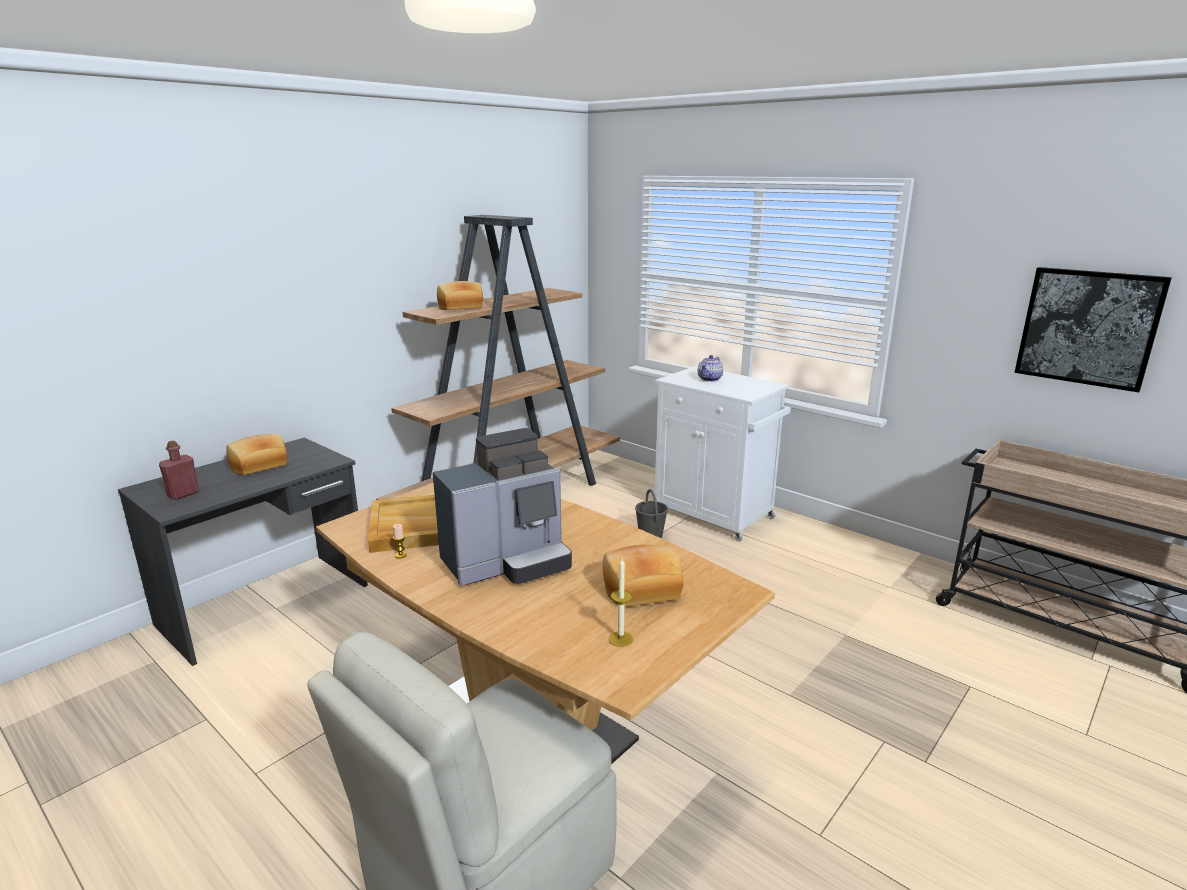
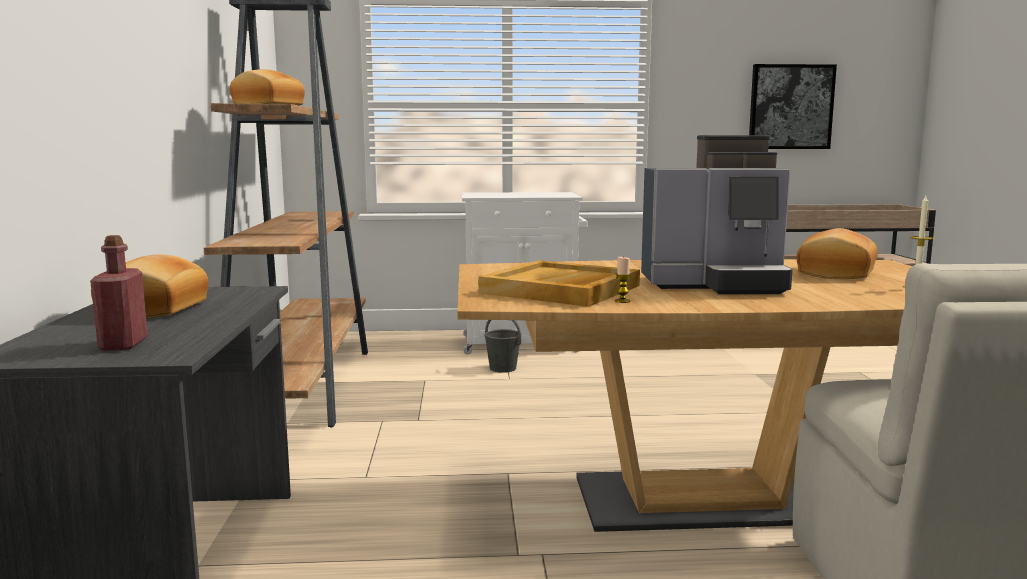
camera: 45 degrees left, 10 degrees down
(508, 563) = (715, 284): coffee machine -> coffee machine turned 75 degrees clockwise
(710, 379) = (505, 194): teapot -> none

